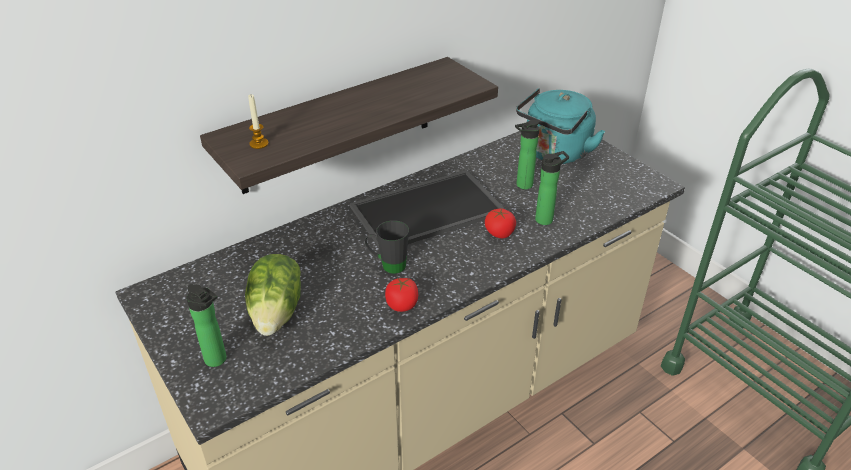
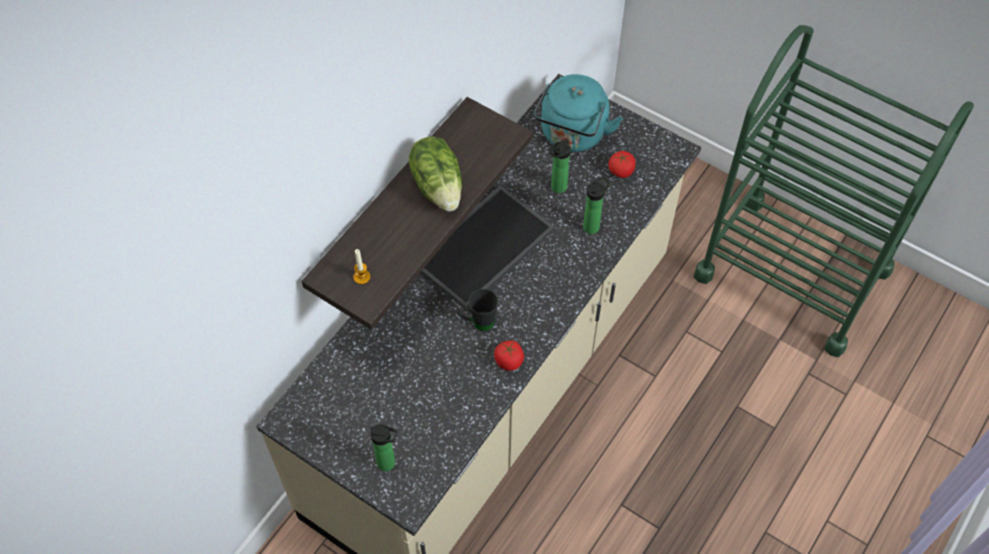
camera: 20 degrees left, 20 degrees up
(278, 312) = (410, 401): lettuce -> lettuce (439, 186)
(499, 233) = (558, 255): tomato -> tomato (621, 171)

